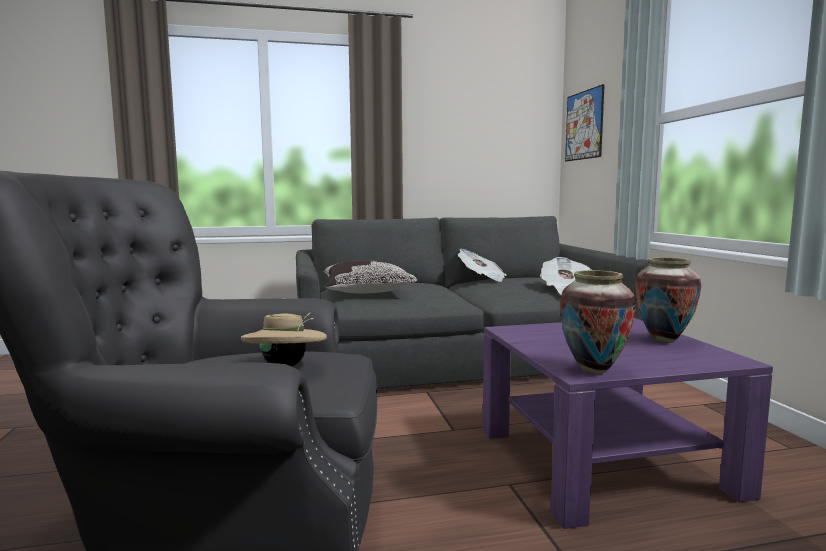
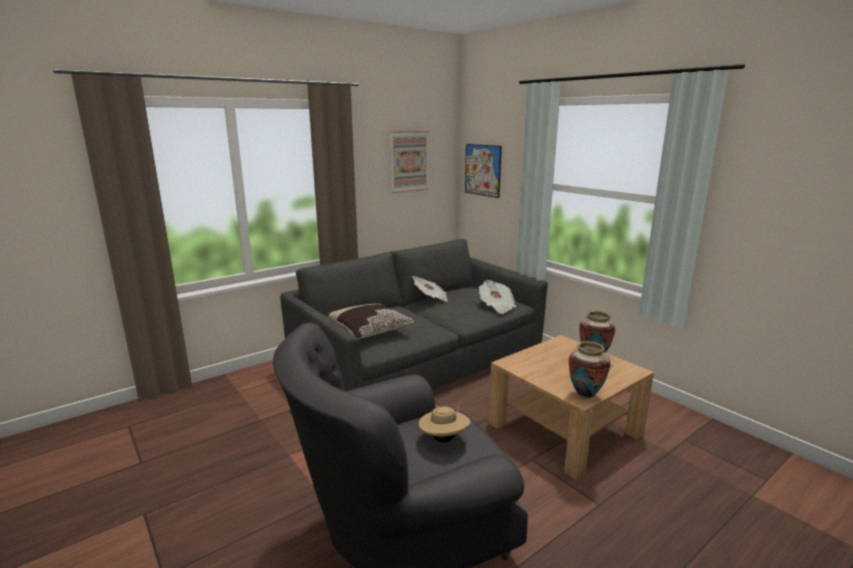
camera: 25 degrees left, 10 degrees up
(485, 117) = (409, 161): none -> picture
(603, 460) = (564, 429): purple coffee table -> brown coffee table

